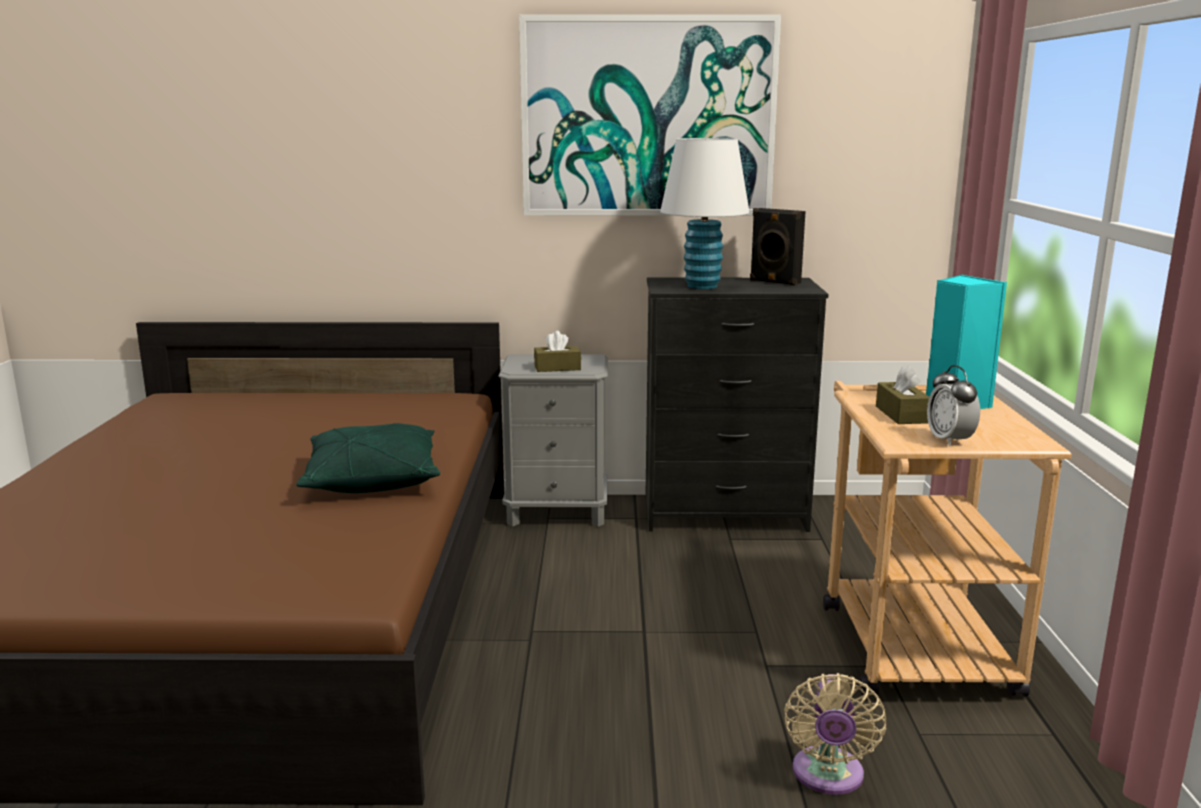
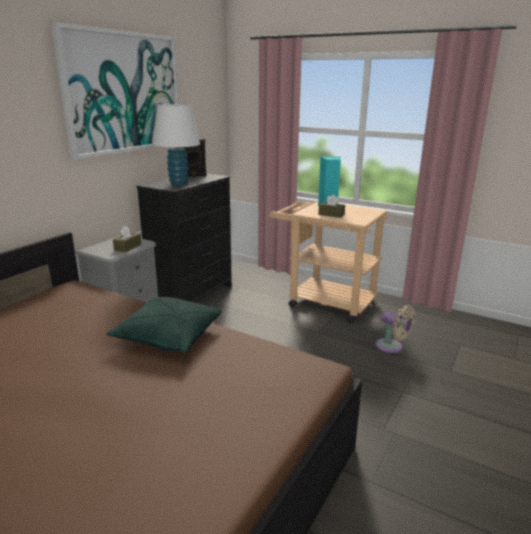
camera: 60 degrees left, 5 degrees up
(949, 440) = (364, 217): alarm clock -> none

